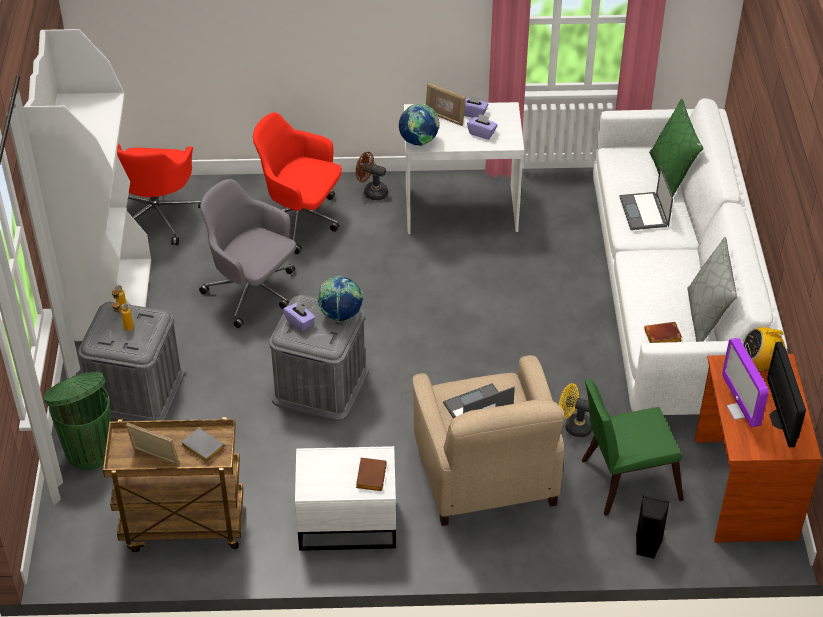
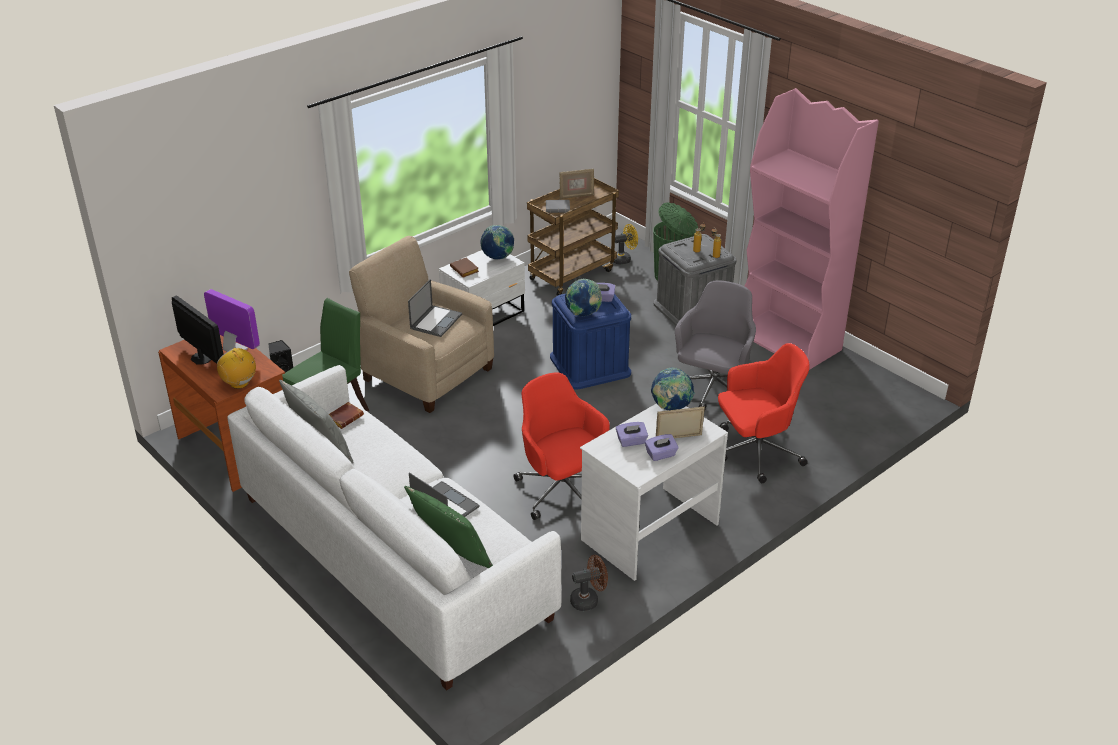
camera: 140 degrees right, 10 degrees down
(113, 299) = (788, 341): white bookcase -> pink bookcase
(157, 216) = (854, 399): red office chair -> red office chair (562, 491)
(253, 292) = (712, 390): grey office chair -> grey office chair turned 60 degrees counterclockwise
(315, 474) = (498, 257): none -> globe
(320, 384) = (590, 365): grey storage box -> blue storage box
(372, 192) = (738, 504): brown fan -> brown fan (588, 600)
(574, 426) = (393, 426): yellow fan -> yellow fan (624, 259)
(759, 363) = (239, 383): radio -> radio turned 90 degrees counterclockwise

